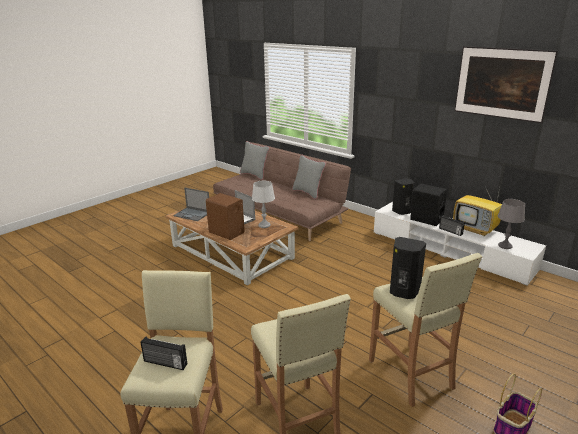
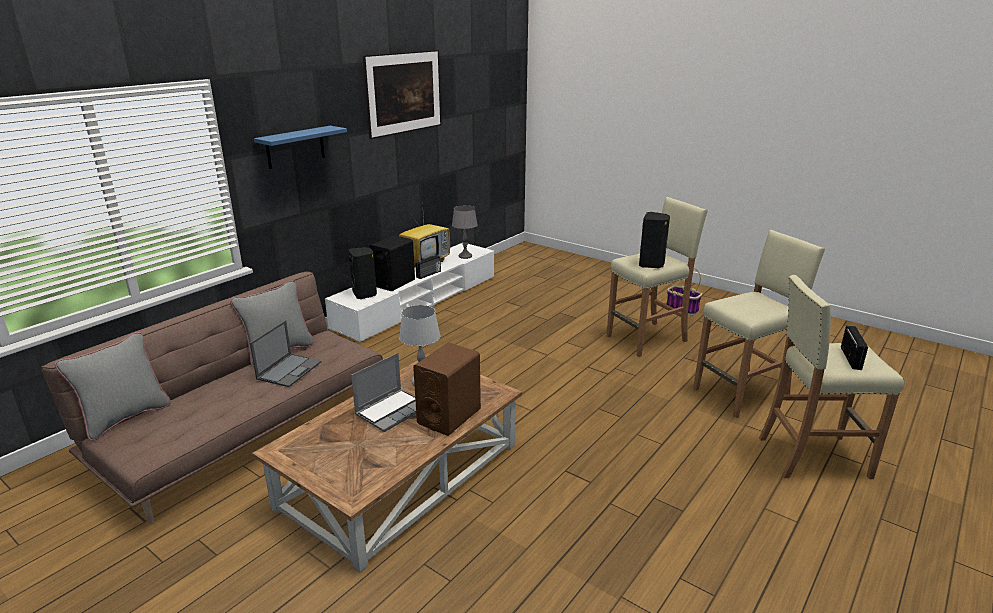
camera: 95 degrees left, 0 degrees up
(192, 214) = (355, 472): laptop -> laptop (289, 370)
(395, 98) = (295, 147): none -> blue shelf

